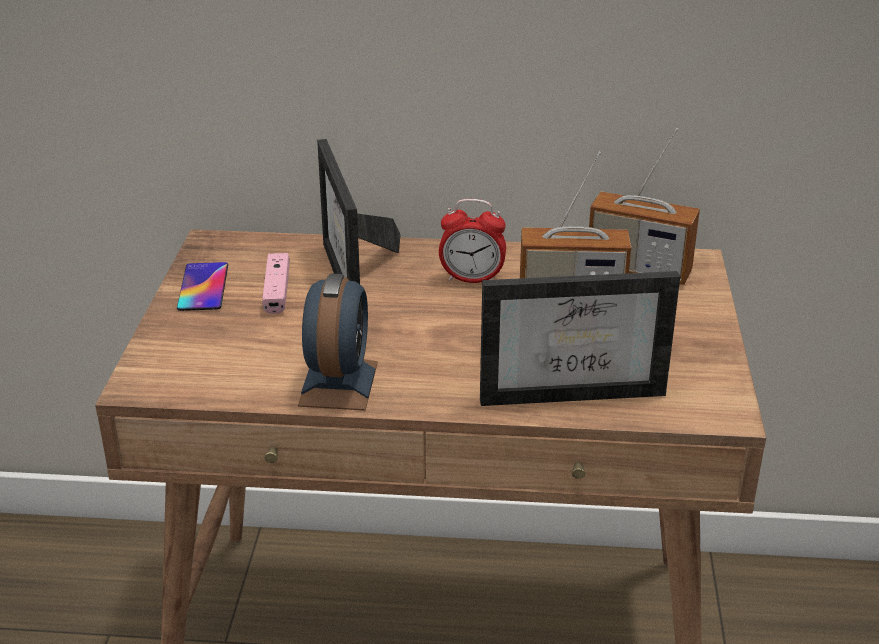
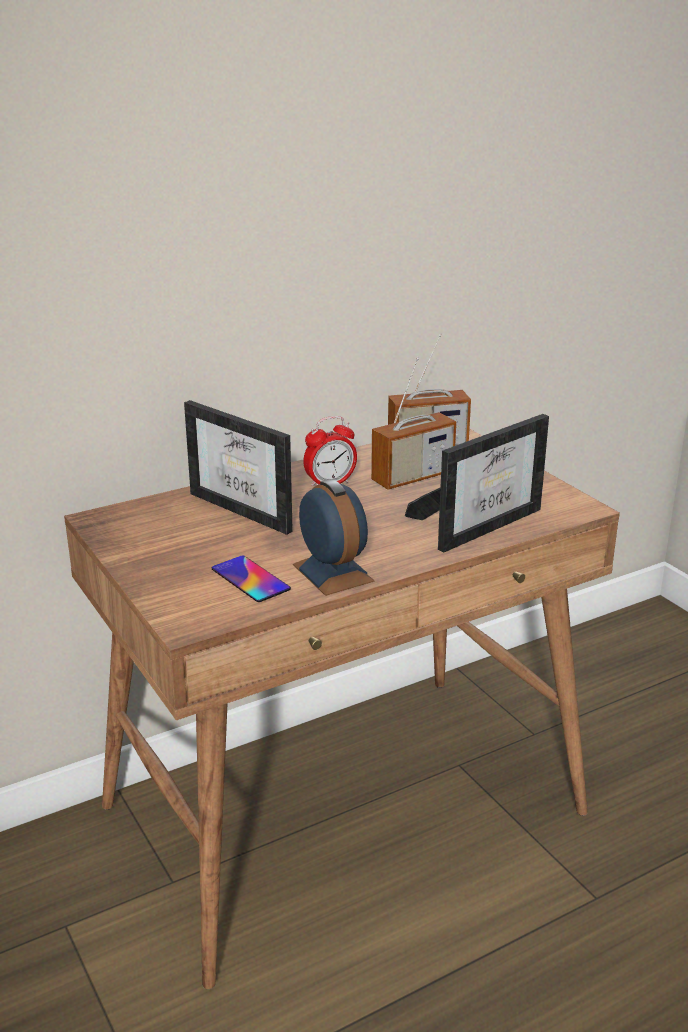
camera: 35 degrees left, 5 degrees down
(203, 287) = (138, 549): phone -> phone (250, 579)
(277, 291) = (201, 533): pink game controller -> none

